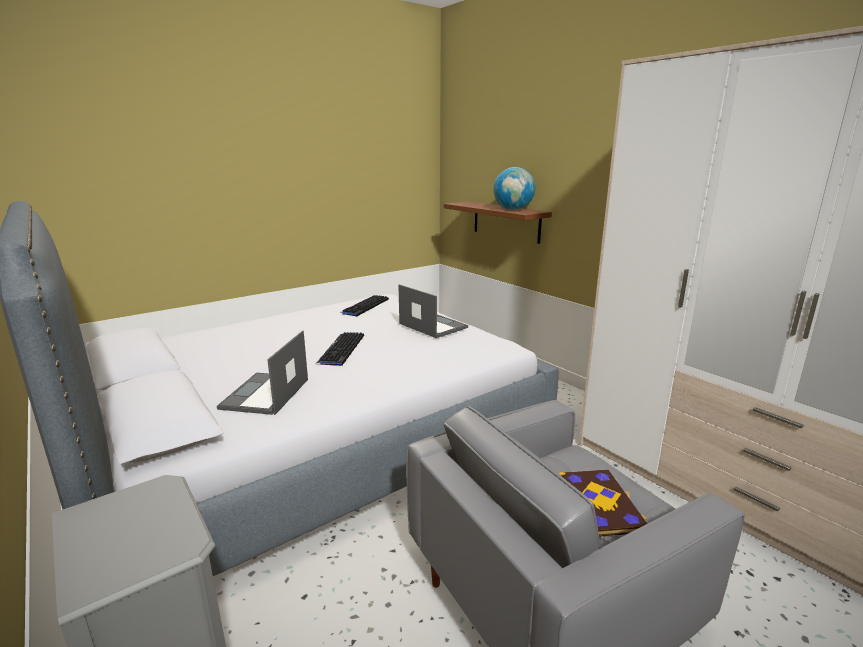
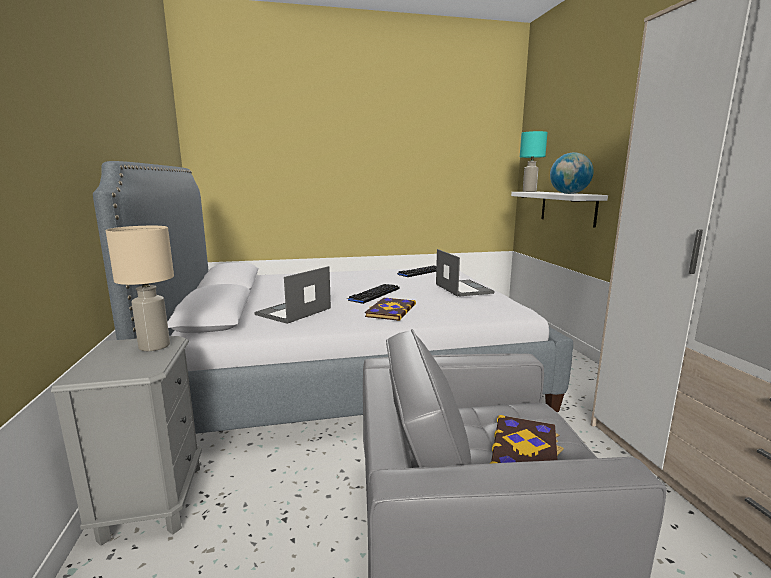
camera: 25 degrees right, 5 degrees down
(151, 502) = (155, 346): none -> beige table lamp
(381, 371) = (390, 310): none -> book
(463, 203) = (529, 191): none -> turquoise table lamp
(506, 221) = (567, 208): brown shelf -> white shelf

